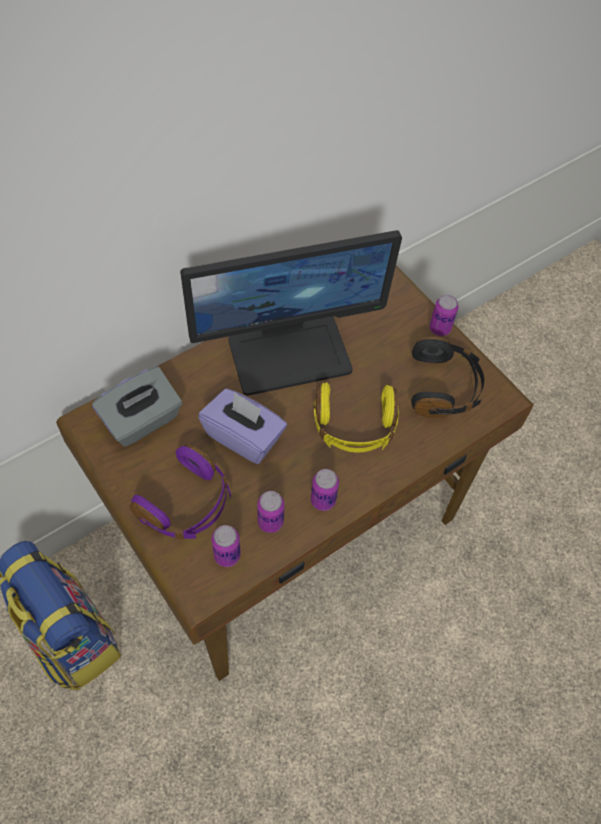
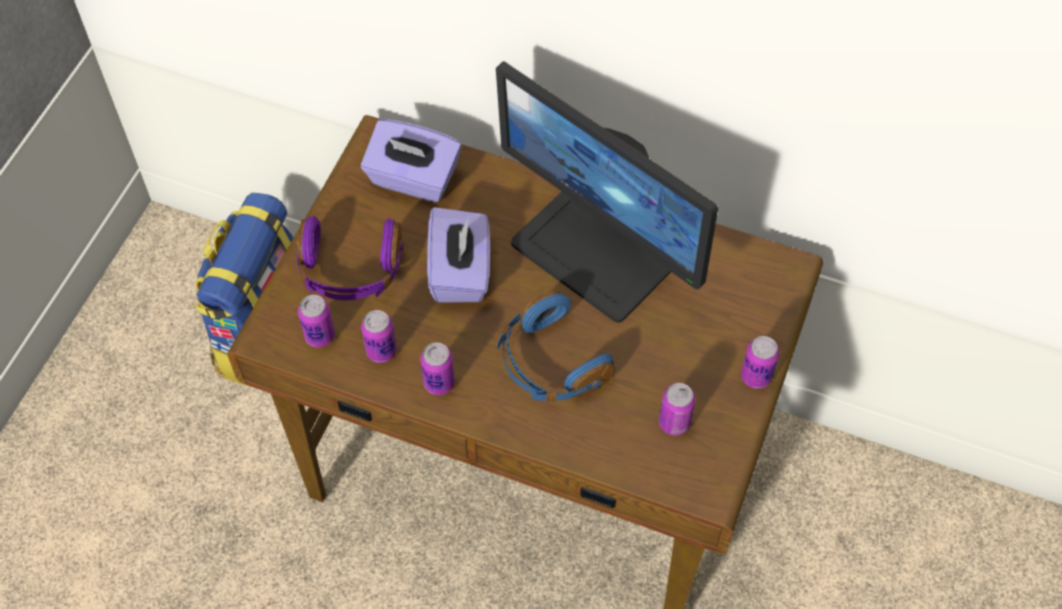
camera: 60 degrees right, 0 degrees up
(142, 421) = (413, 179): grey tissue box -> purple tissue box
(354, 427) = (550, 363): yellow headphones -> blue headphones
(444, 387) = (674, 423): black headphones -> can

